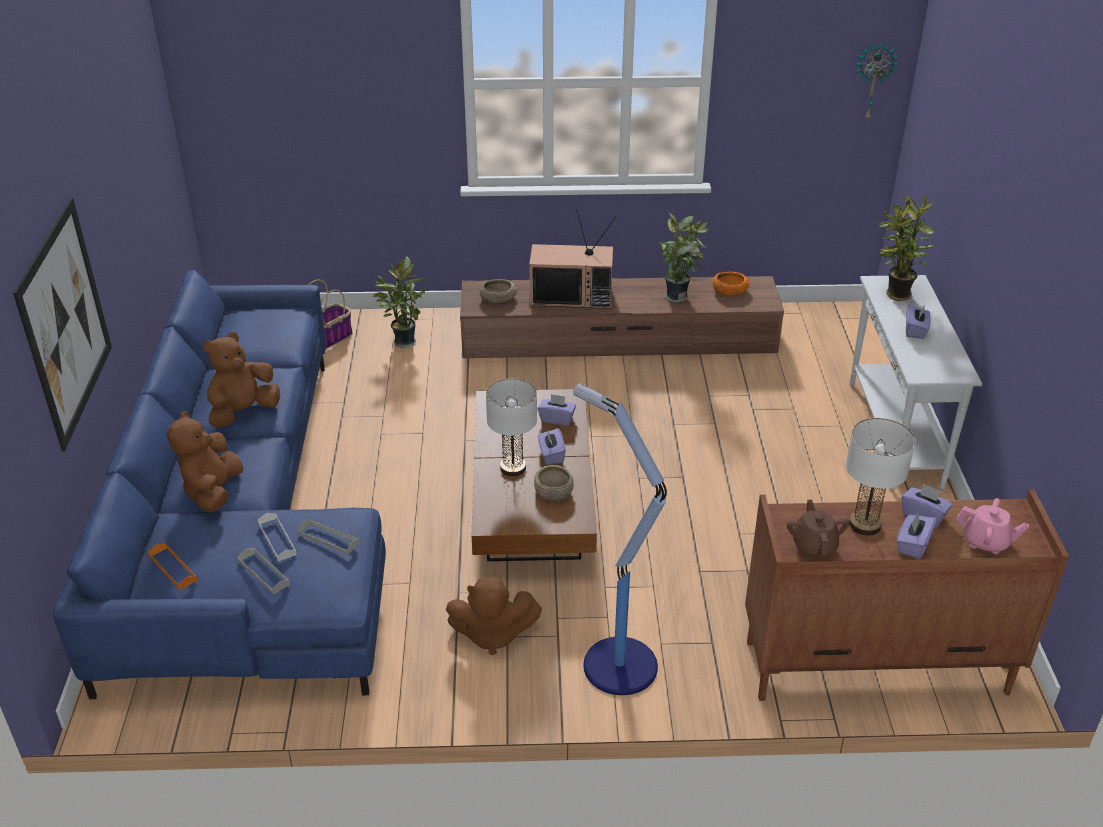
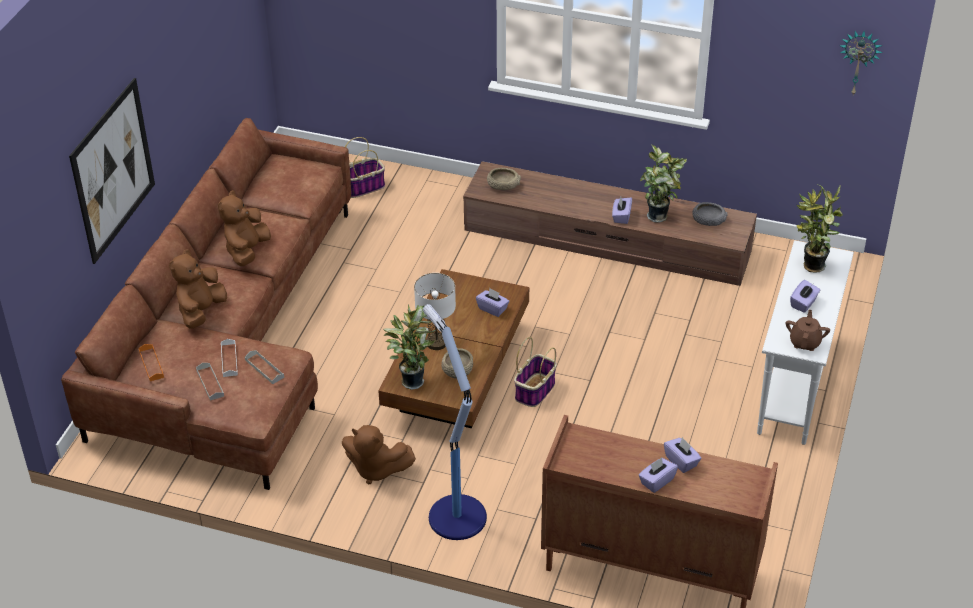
camera: 20 degrees right, 5 degrees up
(240, 525) = (230, 337): blue sofa -> brown sofa
(243, 412) = (247, 251): brown plush toy -> brown plush toy turned 45 degrees counterclockwise
(403, 341) = (423, 203): potted plant -> potted plant (412, 380)
(551, 455) = (471, 339): purple tissue box -> purple tissue box (621, 216)
(572, 296) = (567, 196): television -> none
(630, 502) = (535, 391): none -> basket
(729, 290) = (708, 220): orange bowl -> grey bowl
(814, 546) = (582, 463): brown teapot -> brown teapot (805, 342)
(865, 525) = (632, 457): table lamp -> none
(986, 542) = (714, 493): pink teapot -> none

